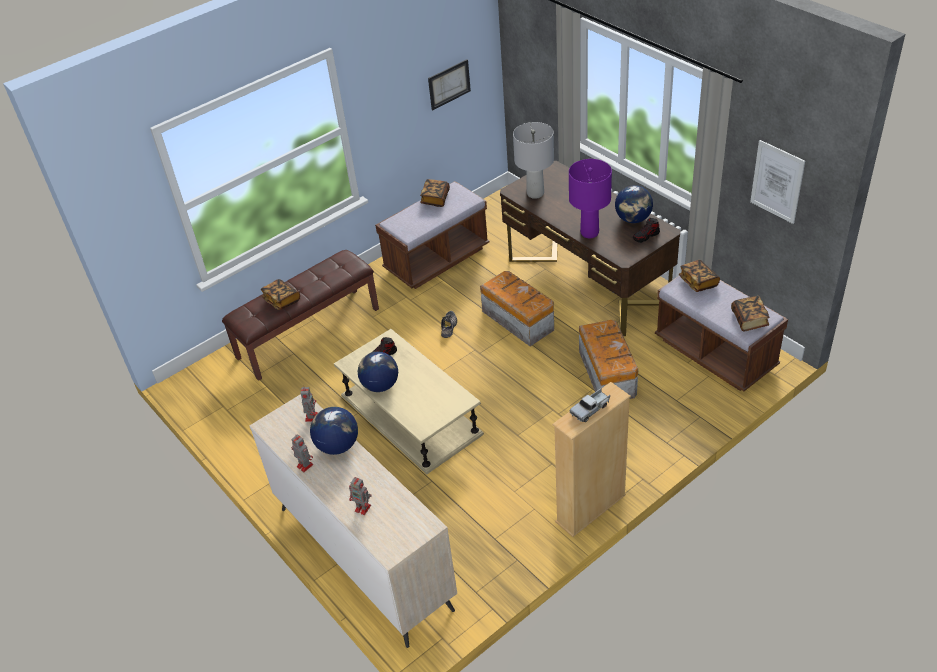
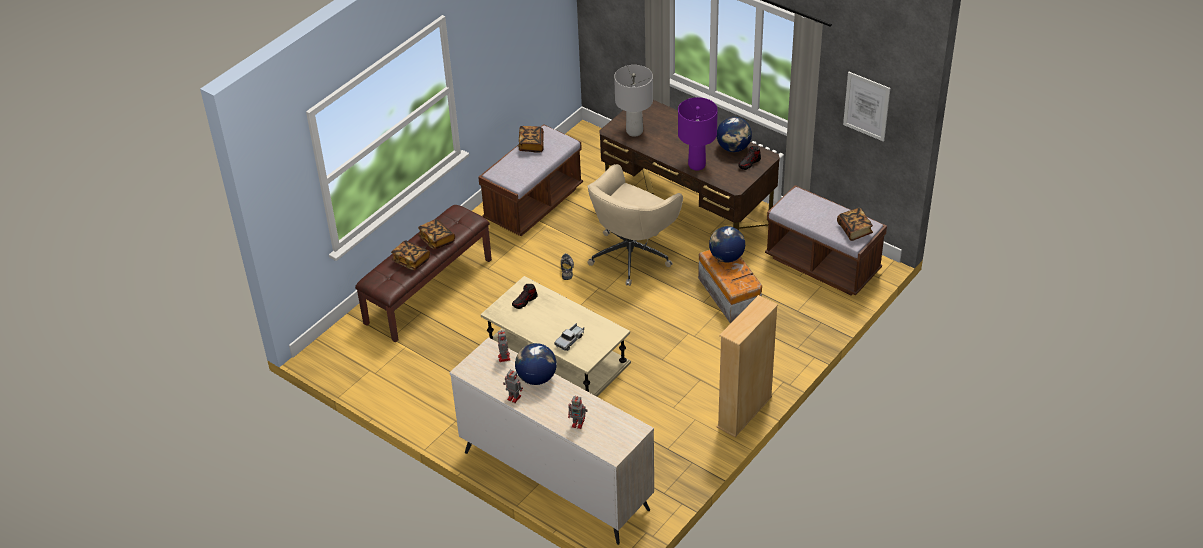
camera: 15 degrees left, 0 degrees up
(380, 385) = (532, 329): globe -> globe (726, 257)
(449, 84) = (534, 31): picture -> none
(518, 319) = (632, 254): storage box -> beige office chair
(590, 409) = (748, 319): toy truck -> toy truck (570, 340)
(698, 282) = (802, 201): book -> book (437, 240)

